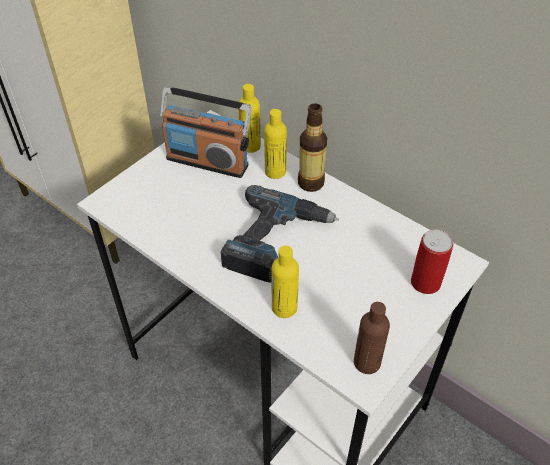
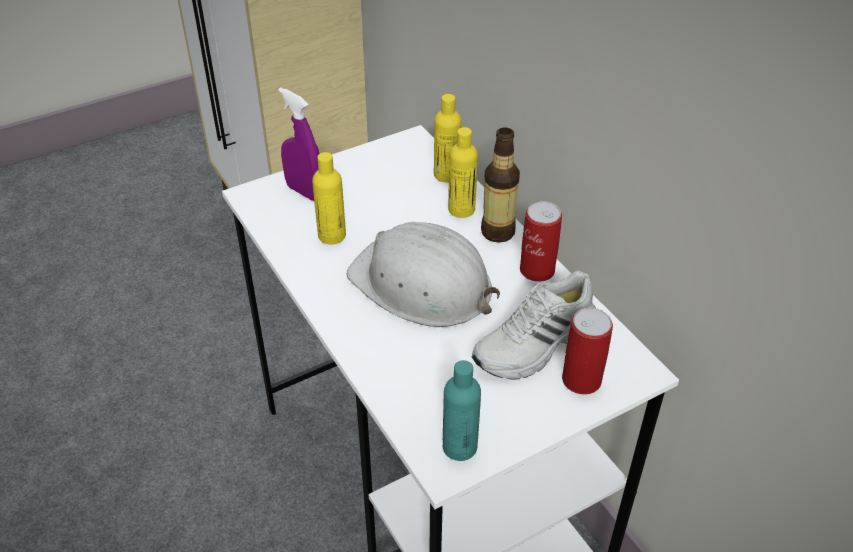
camera: 20 degrees right, 5 degrees down
(146, 188) = (304, 192): none -> purple spray bottle
(208, 161) = (388, 180): radio -> none
(276, 241) = (422, 285): power drill -> white hard hat
(284, 308) = (393, 360): yellow bottle -> yellow bottle (332, 235)
(353, 206) = (537, 270): none -> can
(367, 362) = (459, 447): brown bottle -> turquoise bottle
(381, 264) = (536, 344): none -> white shoe

